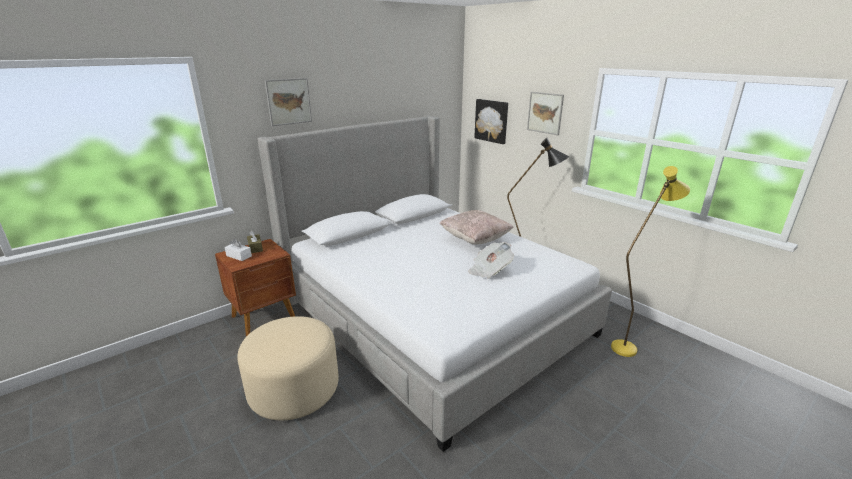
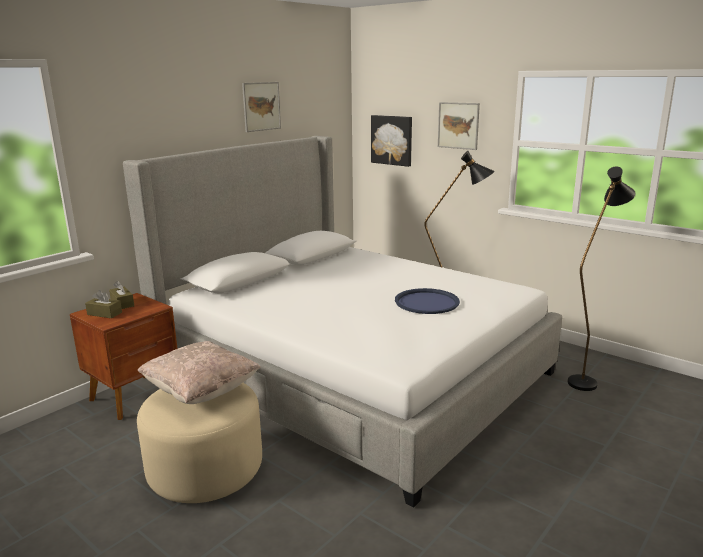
camera: 10 degrees left, 5 degrees down
(239, 256) = (104, 313): white tissue box -> brown tissue box
(289, 101) = (158, 117): picture -> picture (261, 106)
(475, 240) = (397, 275): beige pillow -> beige pillow (201, 392)
(489, 270) = (427, 302): newspaper -> blue tray
(628, 345) = (586, 379): yellow floor lamp -> black floor lamp

